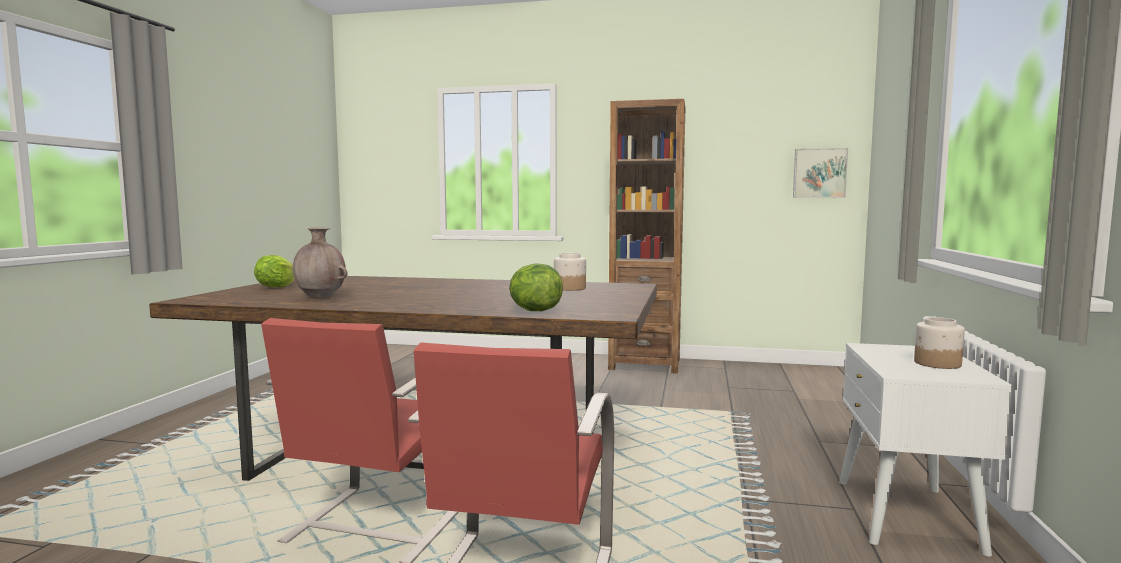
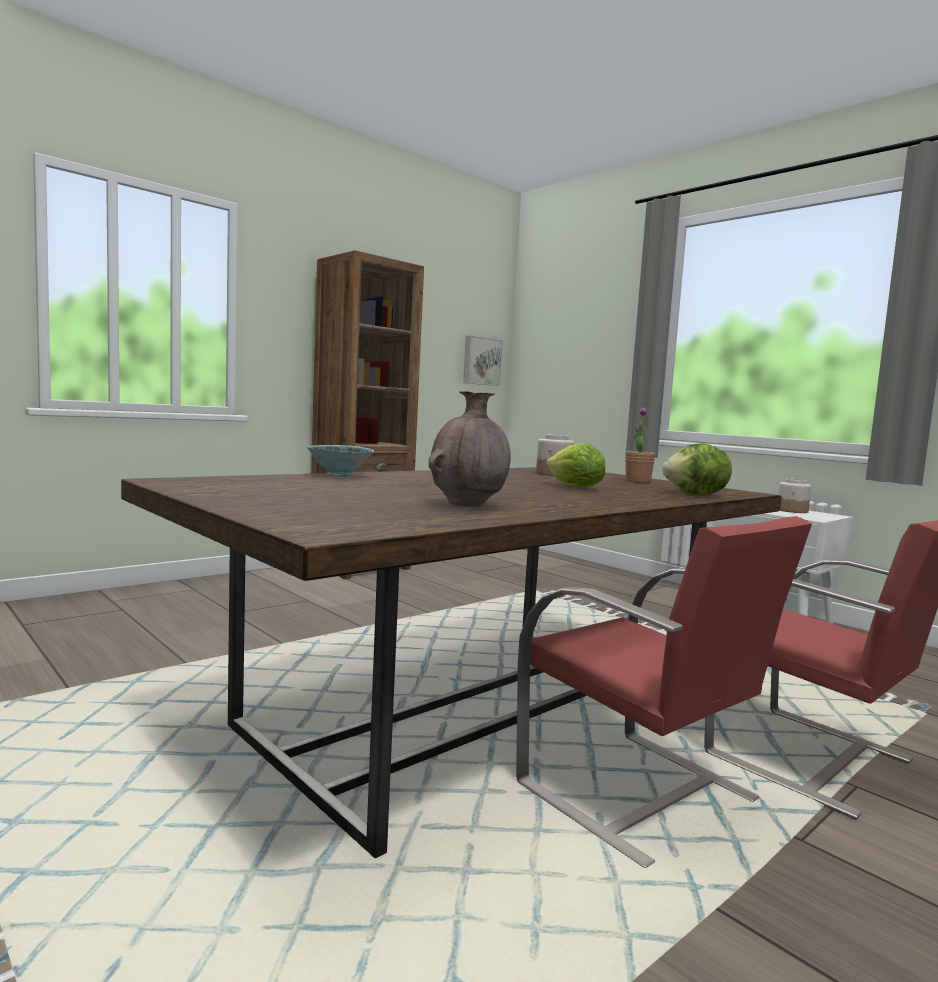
camera: 55 degrees left, 0 degrees up
(276, 287) = (270, 499): lettuce -> lettuce (575, 487)
(405, 279) = (339, 475): none -> bowl
(595, 298) = (637, 481): none -> potted plant

